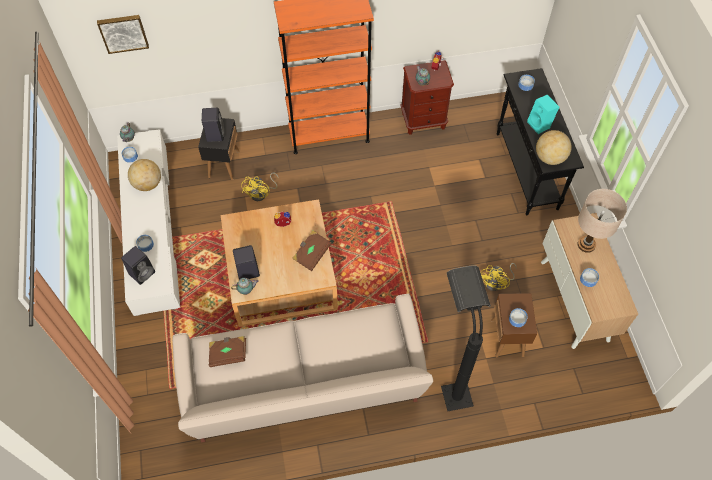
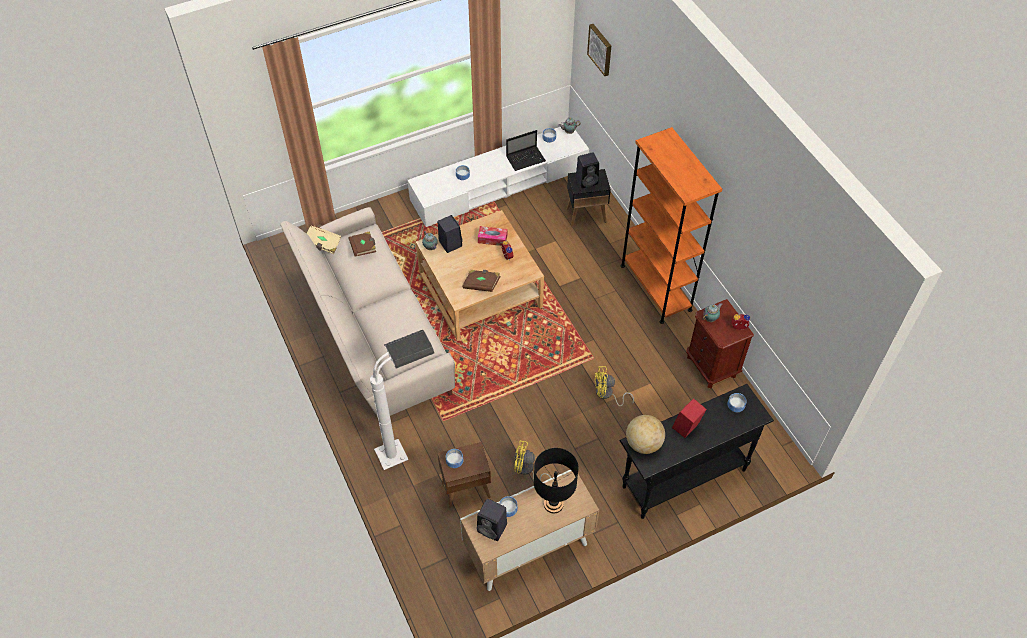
camera: 75 degrees right, 5 degrees down
(142, 272) = (437, 182): black speaker -> black speaker (493, 528)
(148, 184) = (526, 158): globe -> laptop
(204, 397) = (323, 244): none -> beige book
(256, 231) = (492, 239): none -> tissue box
(261, 193) = (563, 252): yellow fan -> yellow fan (607, 394)
(451, 379) = (408, 447): black floor lamp -> white floor lamp
(540, 125) = (686, 428): turquoise speaker -> red speaker
(586, 245) = (553, 504): beige table lamp -> black table lamp

